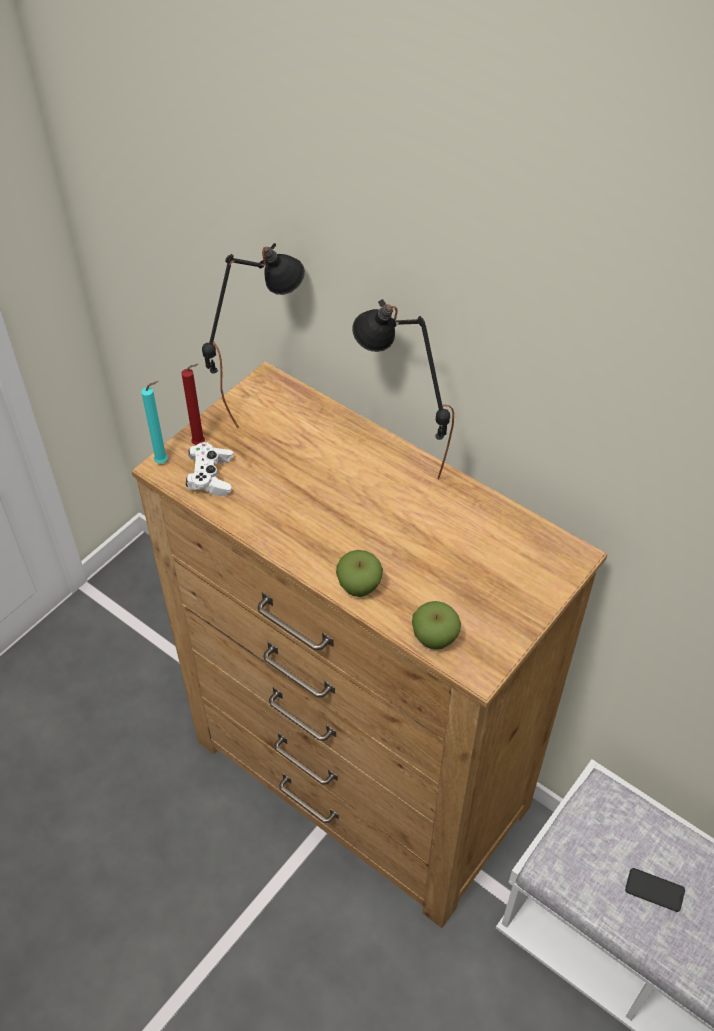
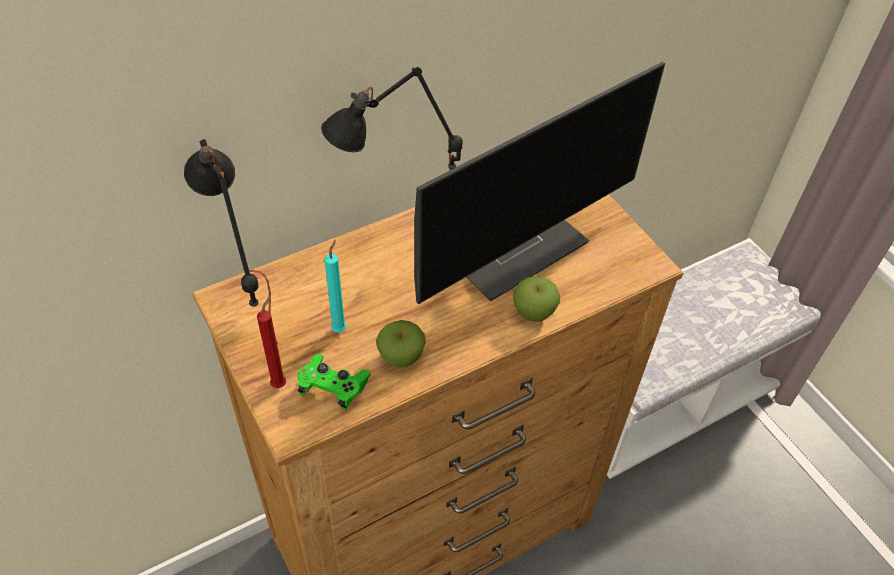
camera: 70 degrees left, 0 degrees up
(164, 462) = (286, 425): turquoise candle -> turquoise candle (340, 328)
(211, 477) = (333, 388): white game controller -> green game controller
(434, 639) = (610, 281): apple -> apple (401, 358)
(435, 549) = (515, 246): none -> monitor
(654, 890) = (681, 332): phone -> none

